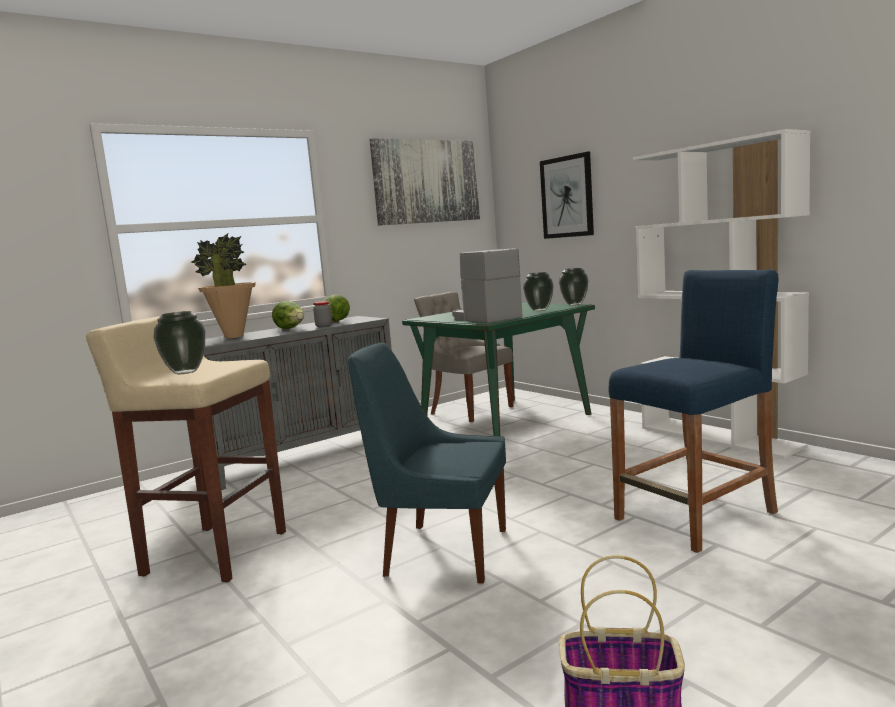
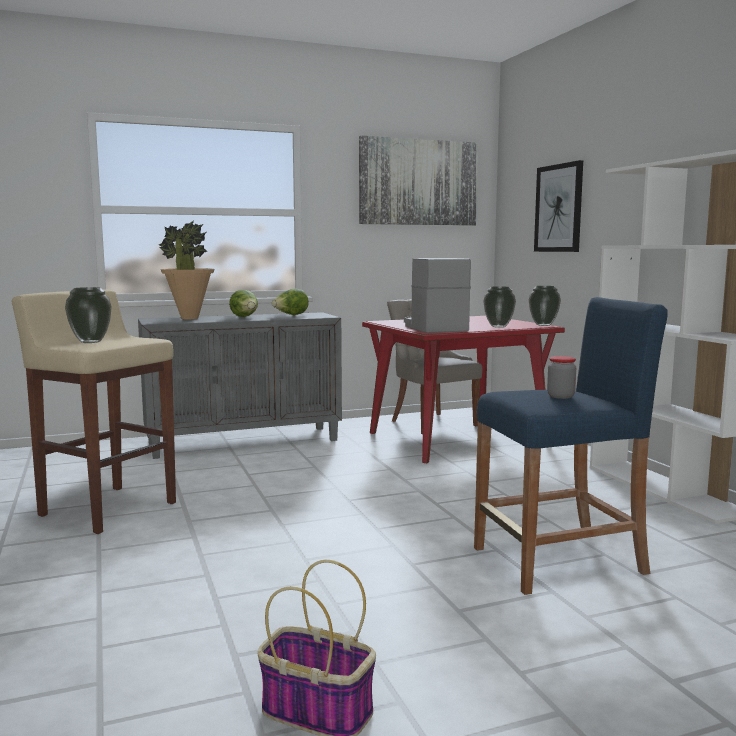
camera: 15 degrees right, 0 degrees up
(324, 326) = (274, 318): jar -> jar (560, 396)
(441, 552) = (288, 545): blue chair -> none
(505, 421) = (456, 439): green dining table -> red dining table

